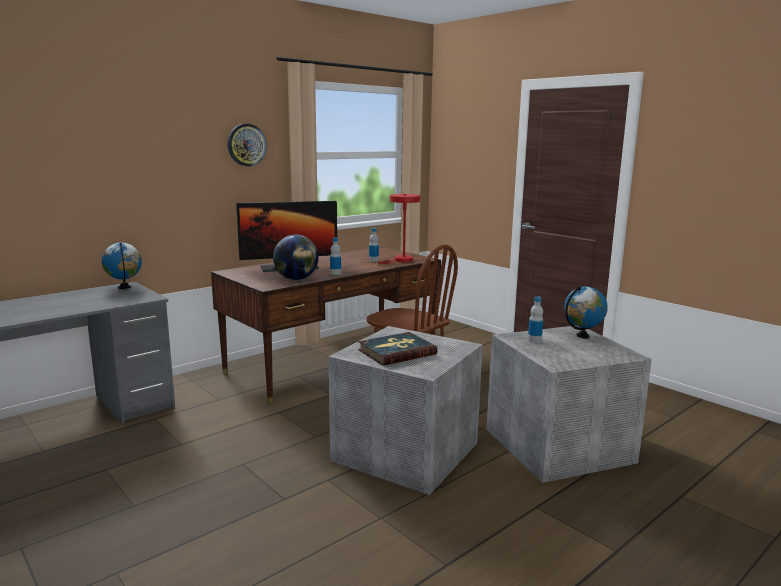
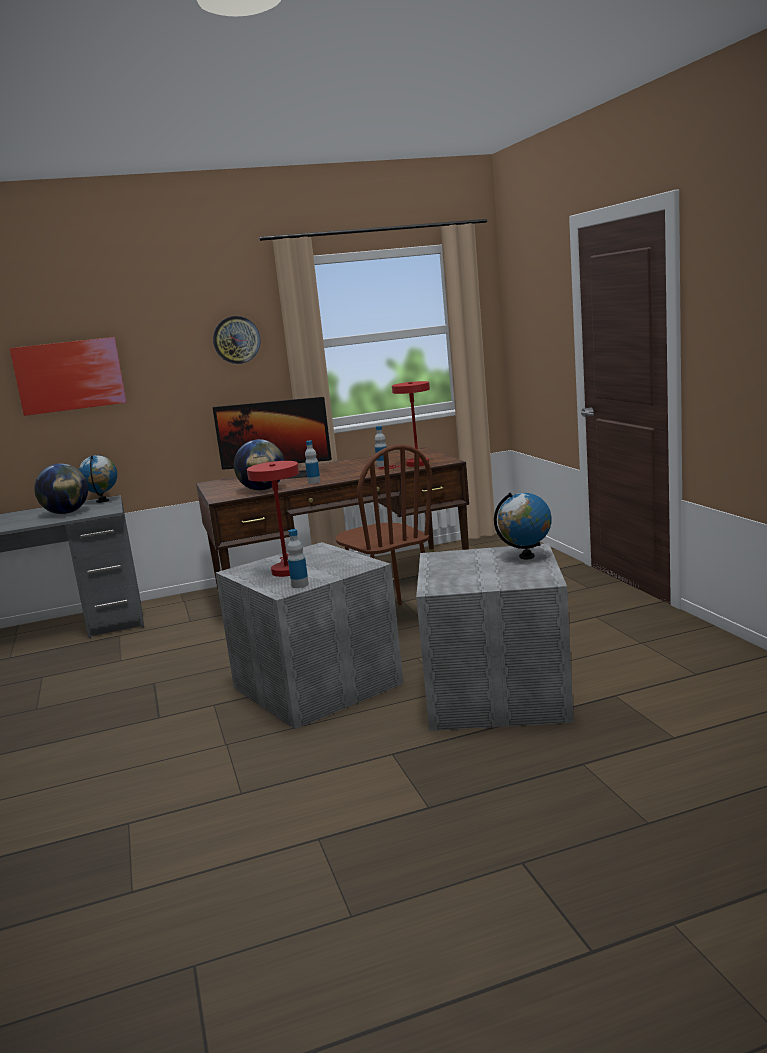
camera: 25 degrees right, 0 degrees up
(94, 162) = (69, 375): none -> picture
(100, 299) = (66, 513): none -> globe
(396, 352) = (286, 570): book -> red table lamp
(534, 340) = (457, 560): bottle -> bottle (300, 585)

